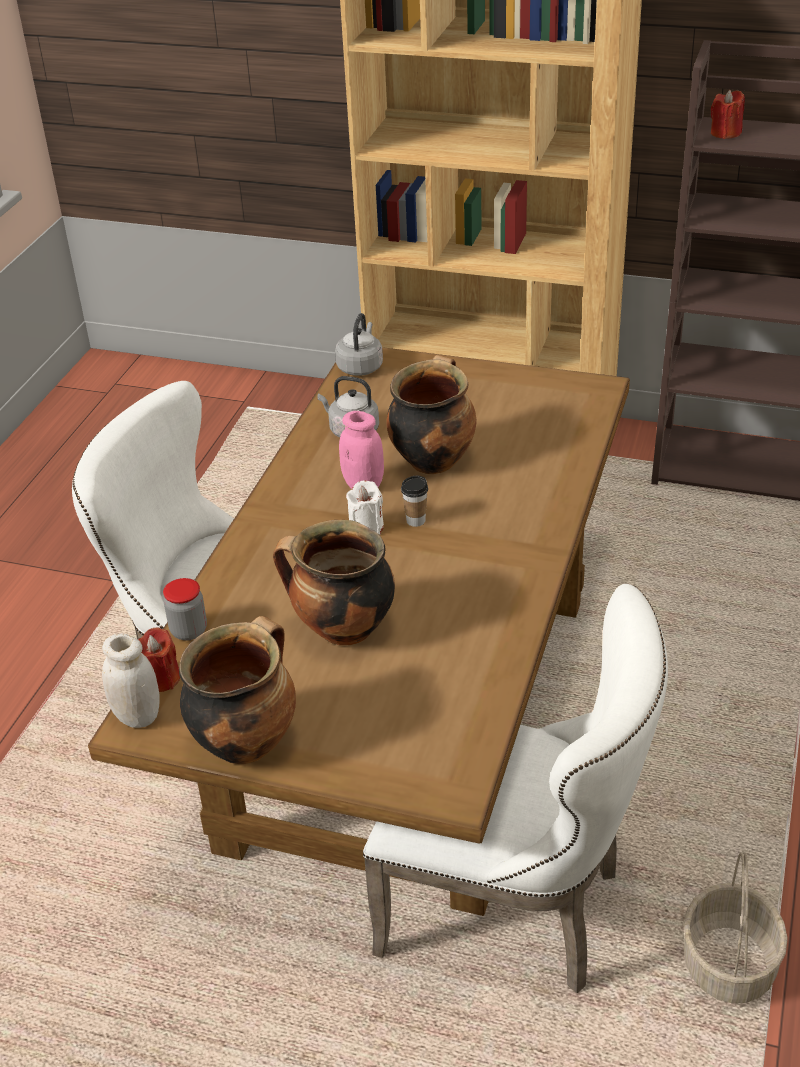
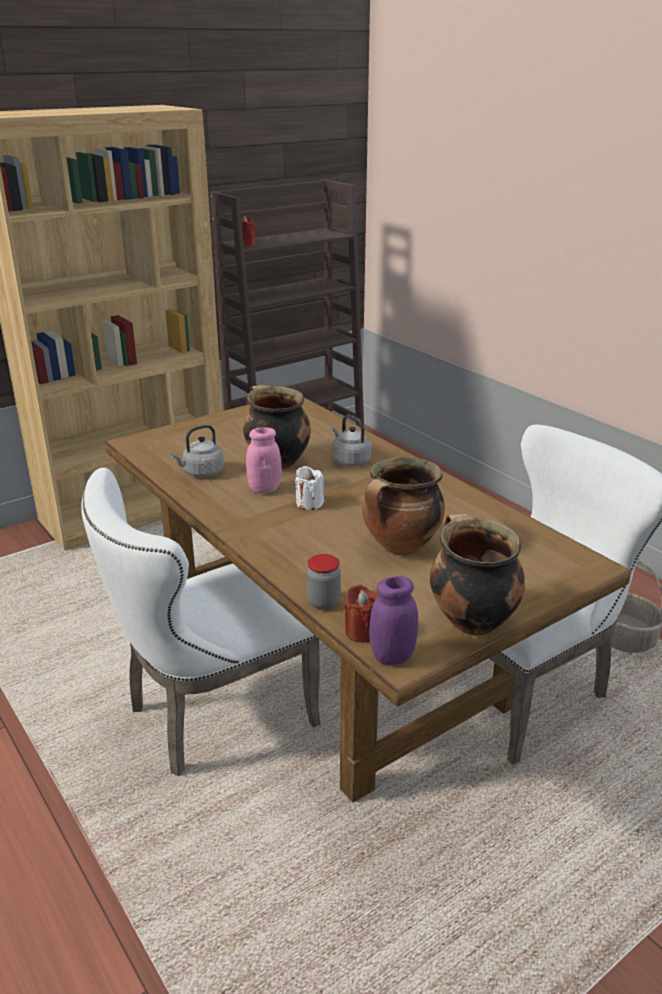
camera: 55 degrees left, 10 degrees down
(137, 716) = (392, 656): white jar -> purple jar
(360, 366) = (139, 446): grey kettle -> grey kettle (349, 460)
(415, 521) = (327, 487): cup -> none

